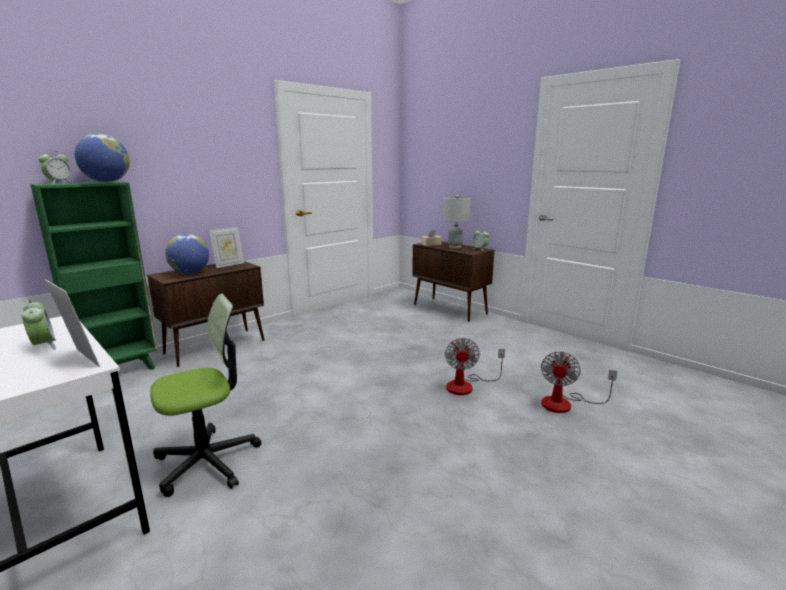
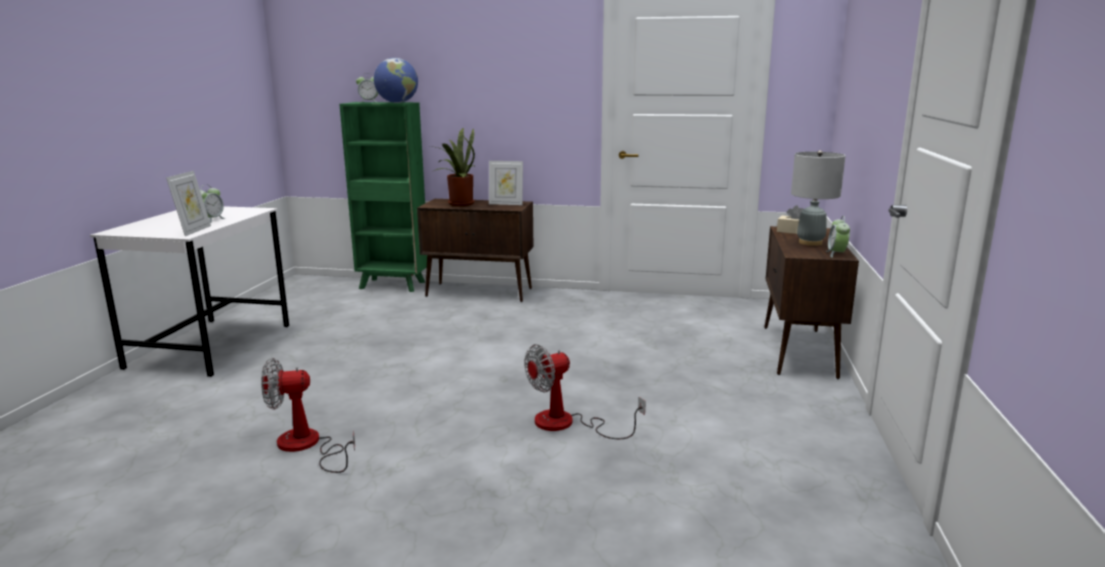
camera: 55 degrees right, 0 degrees up
(190, 273) = (458, 204): globe -> potted plant
(207, 461) = (300, 361): office chair -> none
(565, 403) = (609, 503): fan -> fan (307, 446)

